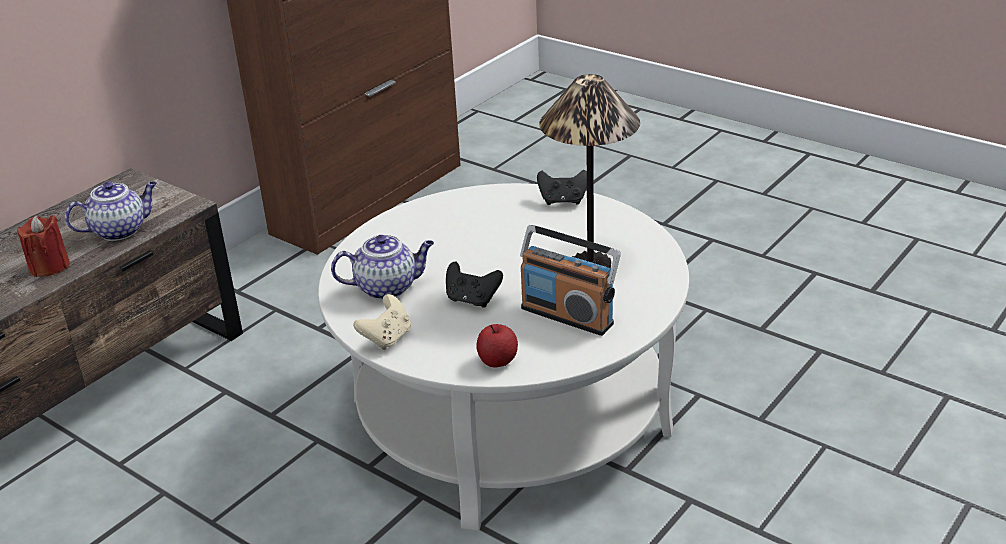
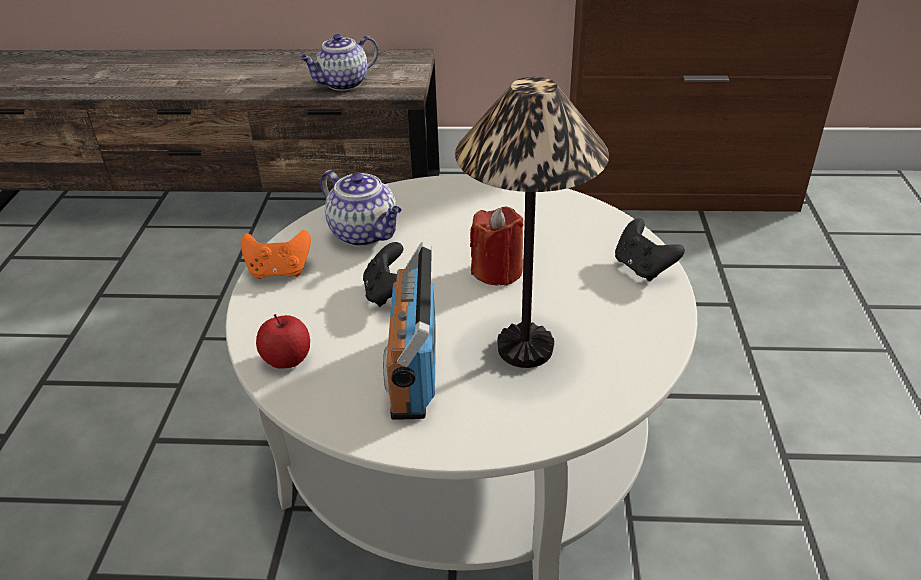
camera: 55 degrees right, 5 degrees up
(49, 267) = (270, 84): red candle -> red candle (497, 271)
(120, 230) = (343, 84): teapot -> teapot turned 120 degrees clockwise
(387, 338) = (279, 272): beige game controller -> orange game controller

